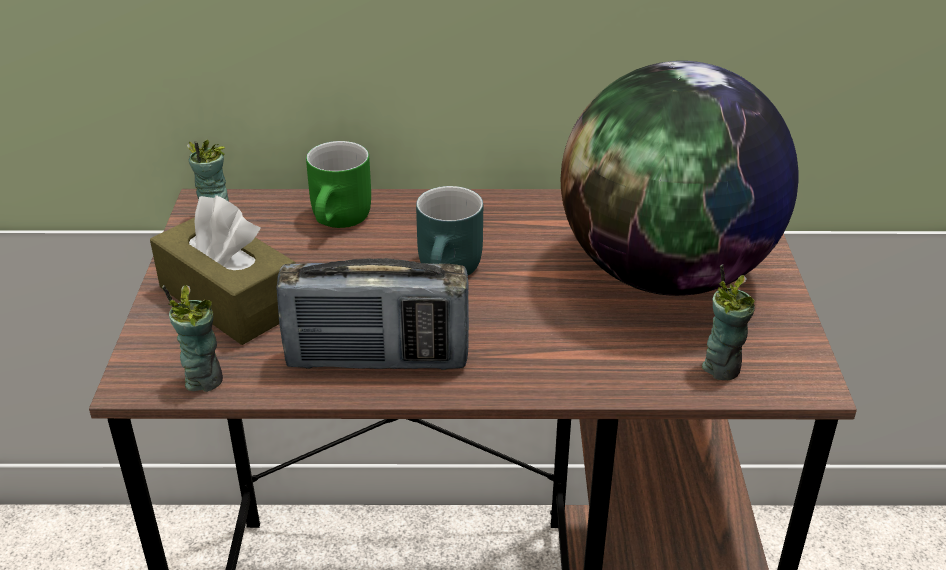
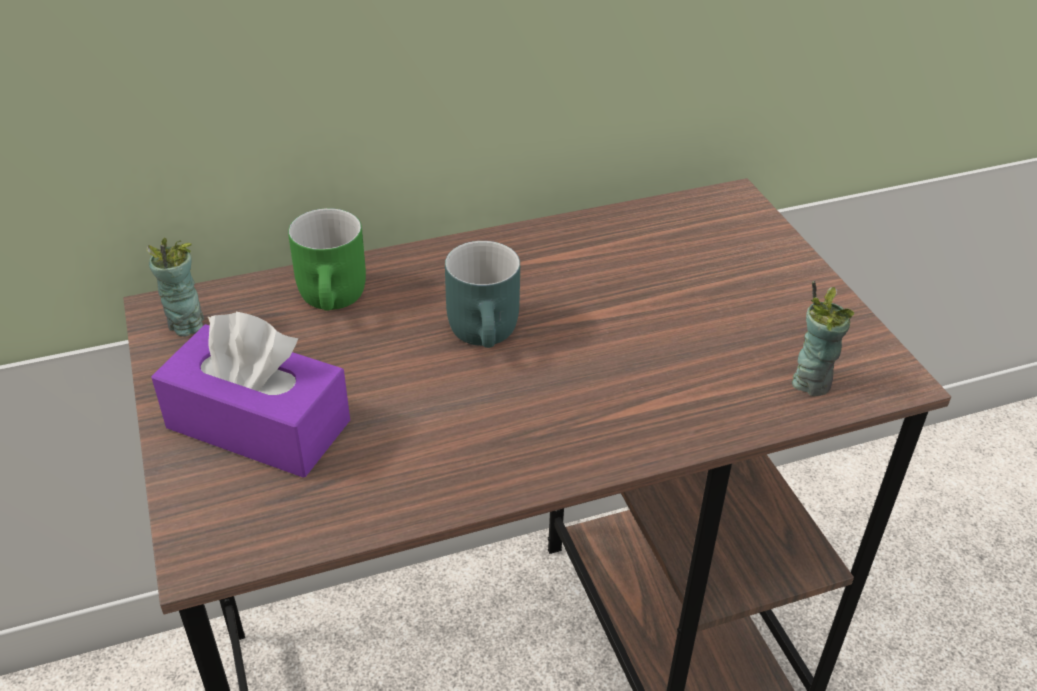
camera: 20 degrees left, 5 degrees up
(203, 379) = (282, 531): cup -> none
(229, 299) = (258, 424): brown tissue box -> purple tissue box
(377, 359) = (466, 458): radio -> none
(665, 274) = (704, 291): globe -> none

